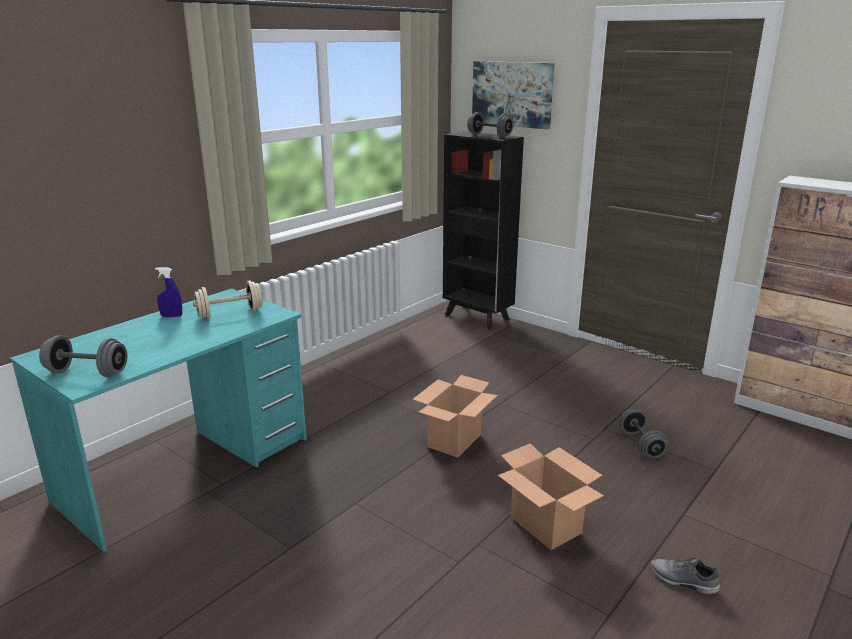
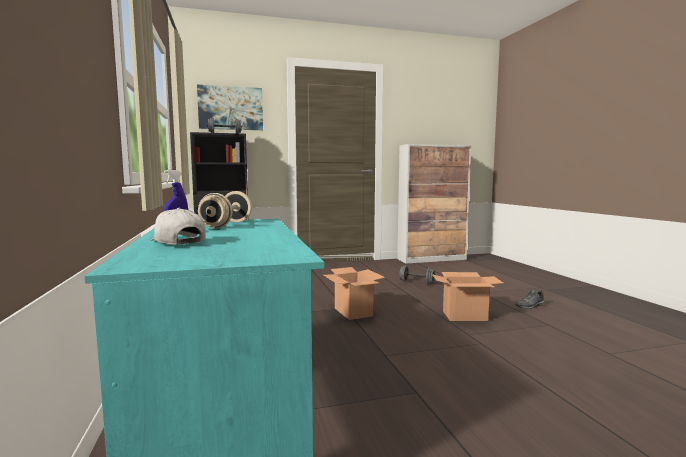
camera: 55 degrees left, 15 degrees down
(87, 373) = (256, 254): grey dumbbell -> none
(124, 334) = (177, 242): none -> white cap

